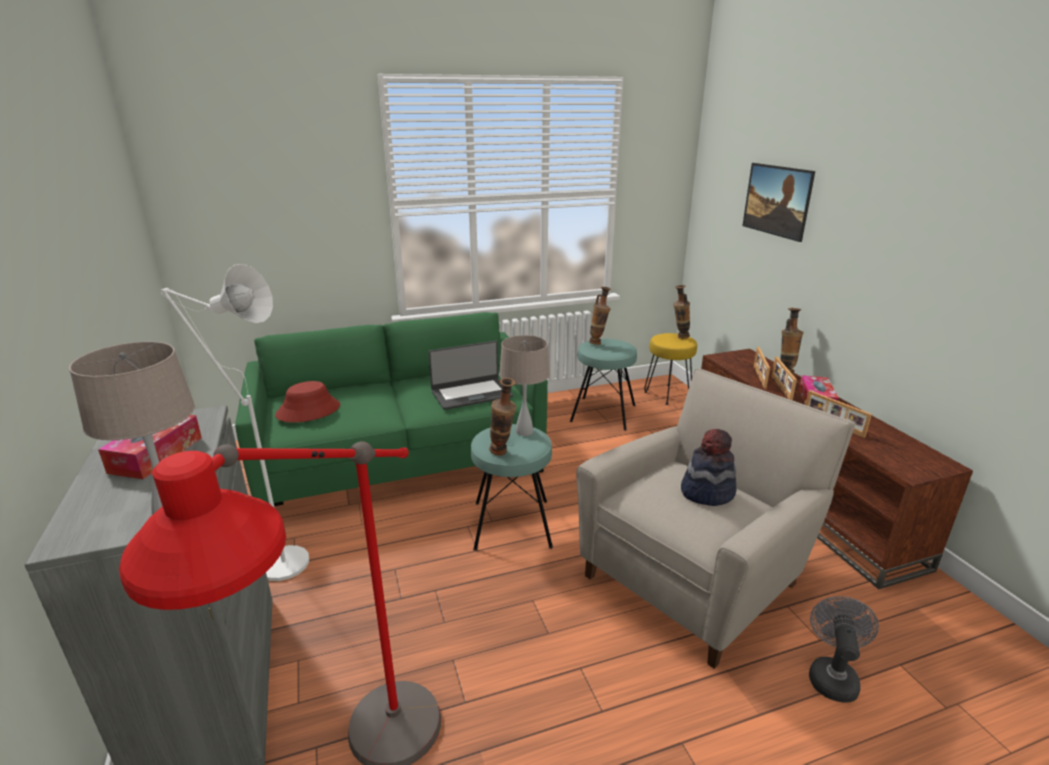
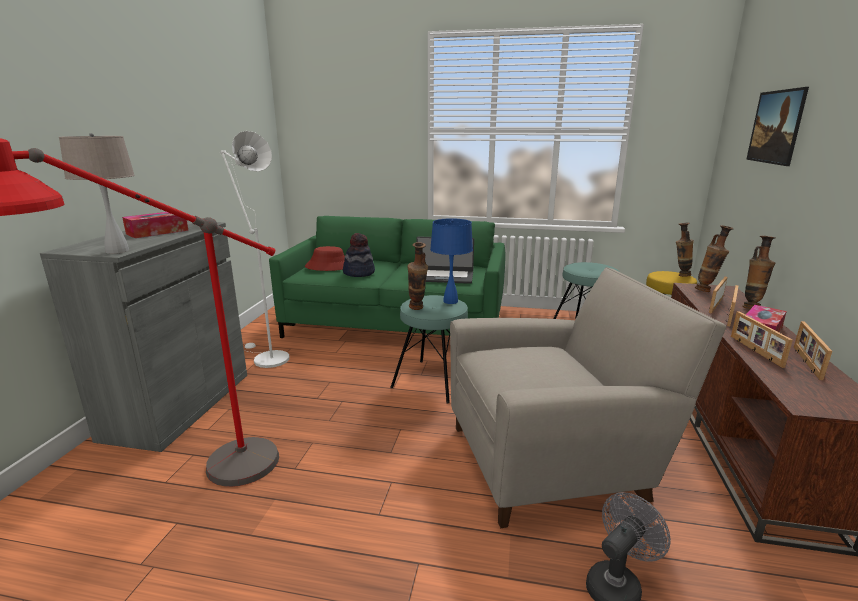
camera: 30 degrees right, 5 degrees down
(524, 431) = (450, 301): beige table lamp -> blue table lamp
(598, 343) = (586, 264): vase -> vase (707, 291)
(707, 491) = (550, 365): hat -> hat (359, 273)
(871, 427) = (805, 362): none -> picture frame

